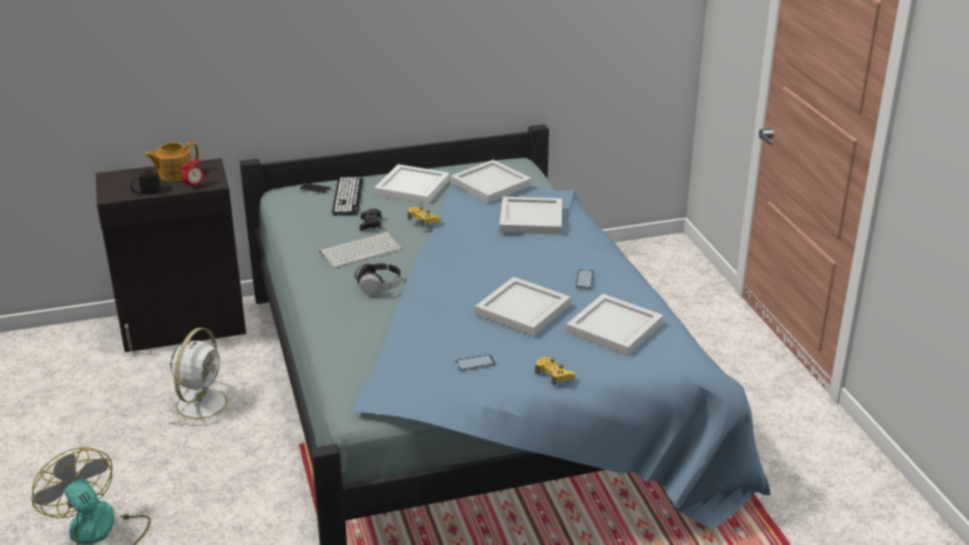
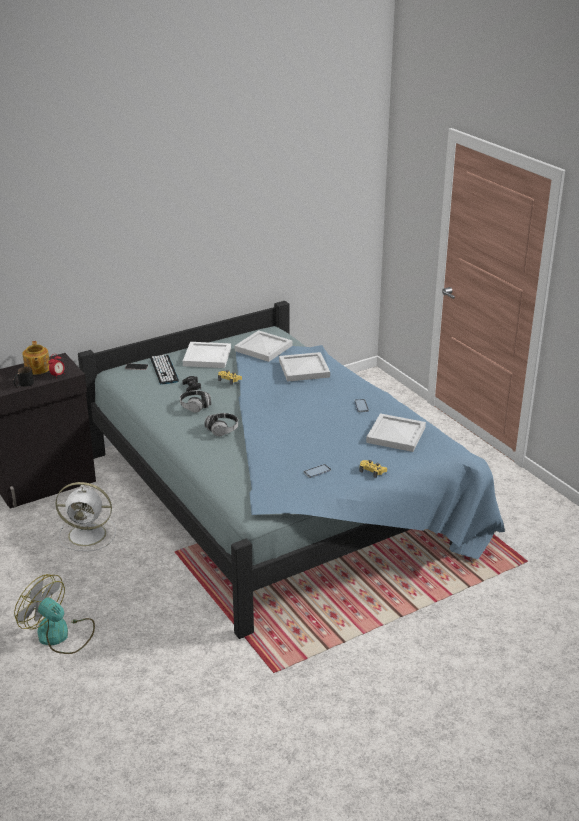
camera: 15 degrees left, 0 degrees up
(174, 174) = (37, 369): teapot -> teapot turned 60 degrees counterclockwise
(203, 402) = (89, 534): white fan -> white fan turned 90 degrees clockwise
(361, 250) = (195, 406): keyboard -> headphones
(523, 310) = (331, 432): white tray -> none

